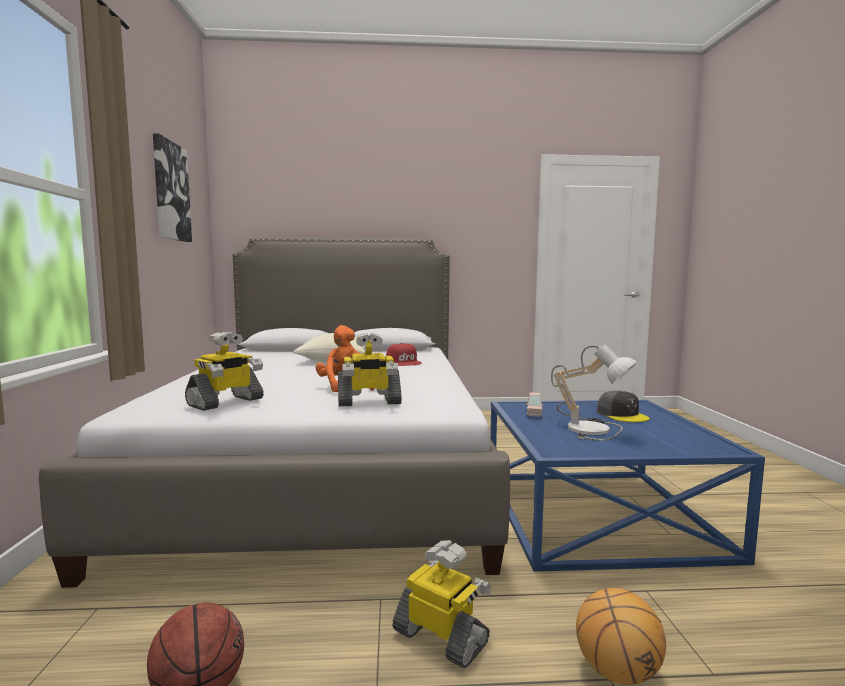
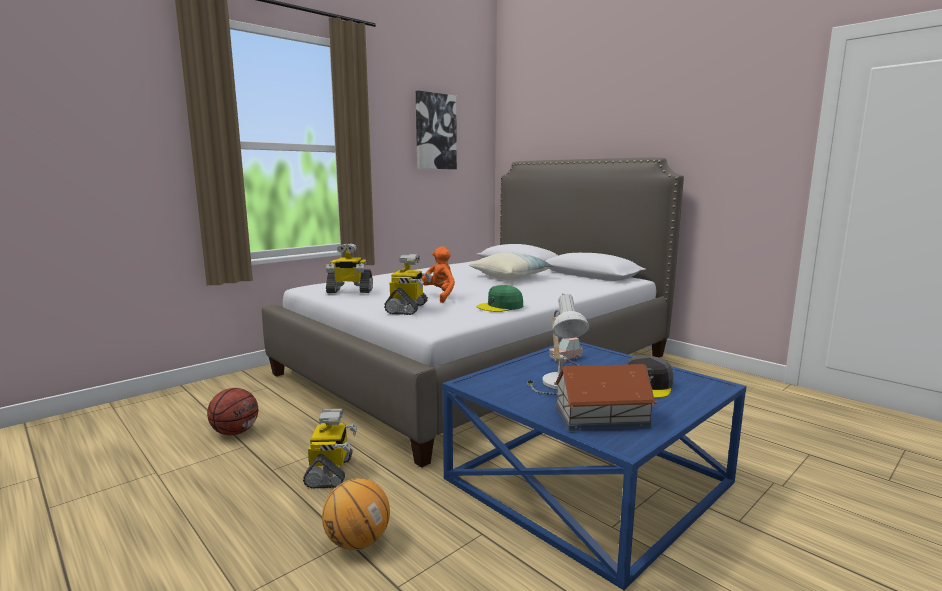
camera: 50 degrees right, 5 degrees up
(368, 402) = (408, 308): toy robot -> toy robot turned 120 degrees counterclockwise
(404, 362) = (550, 288): red cap -> none
(431, 382) = (500, 306): none -> green cap
(673, 440) = (600, 416): none -> toy house

